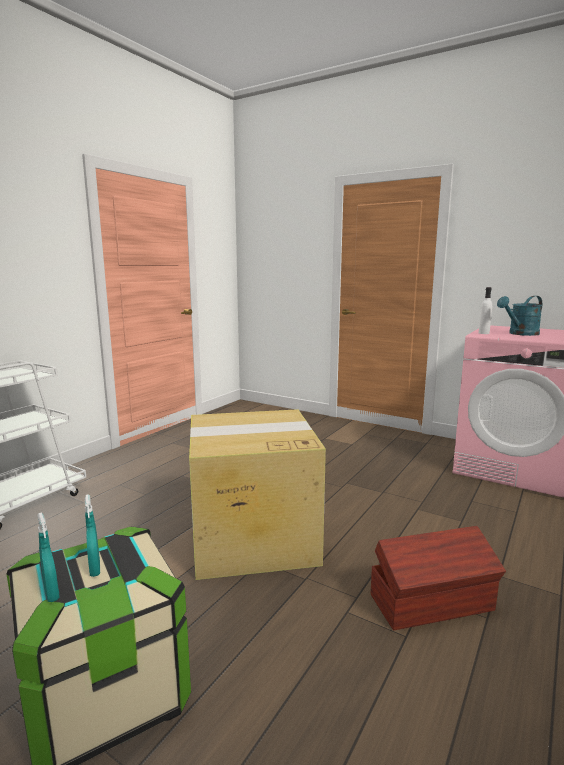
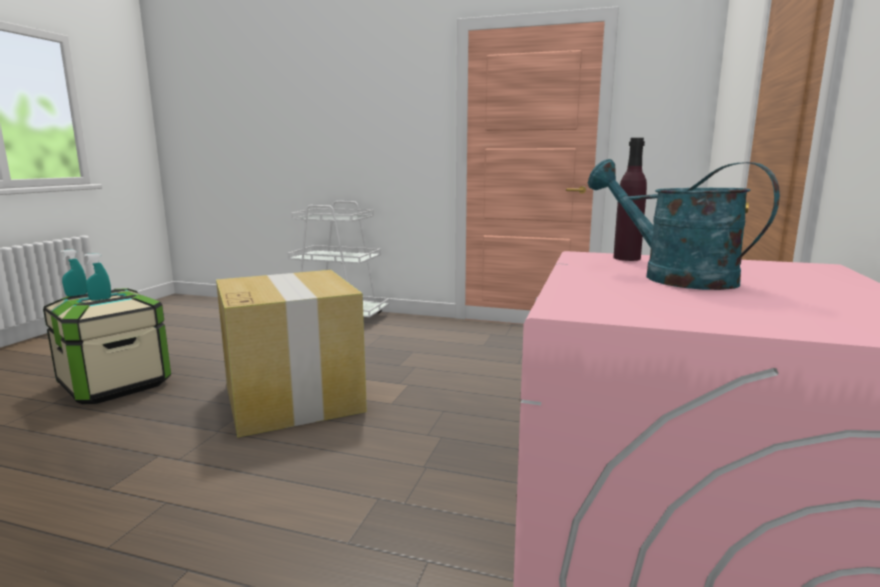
camera: 75 degrees right, 0 degrees up
(433, 603) = (149, 507): brown storage box -> none
(484, 333) = (626, 258): white bottle -> purple bottle

